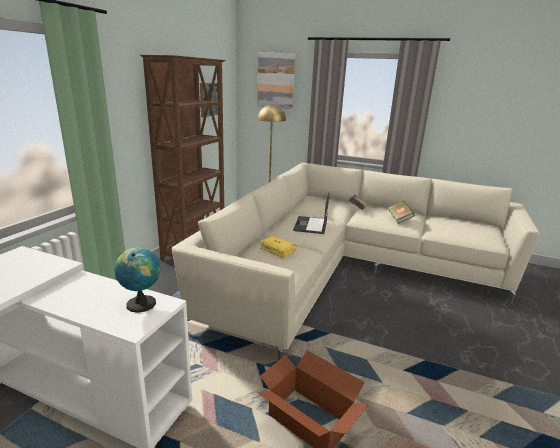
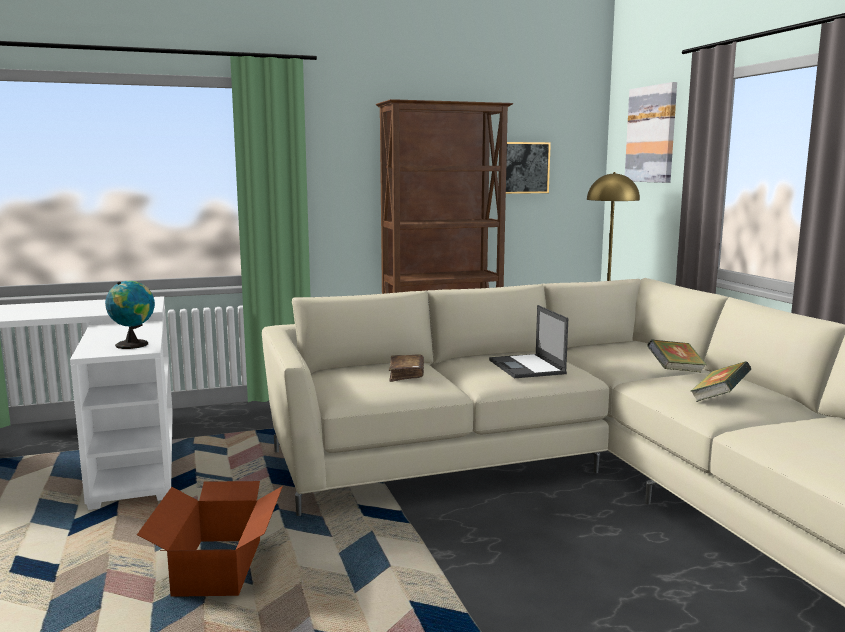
camera: 50 degrees right, 10 degrees down
(278, 250) = (406, 374): yellow book -> brown book
(310, 225) = (527, 367): laptop -> laptop turned 75 degrees counterclockwise

